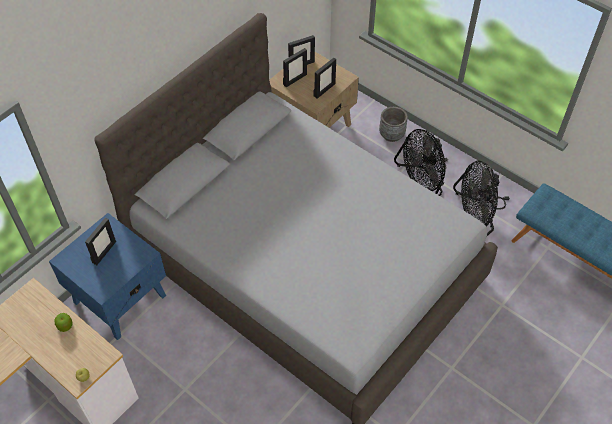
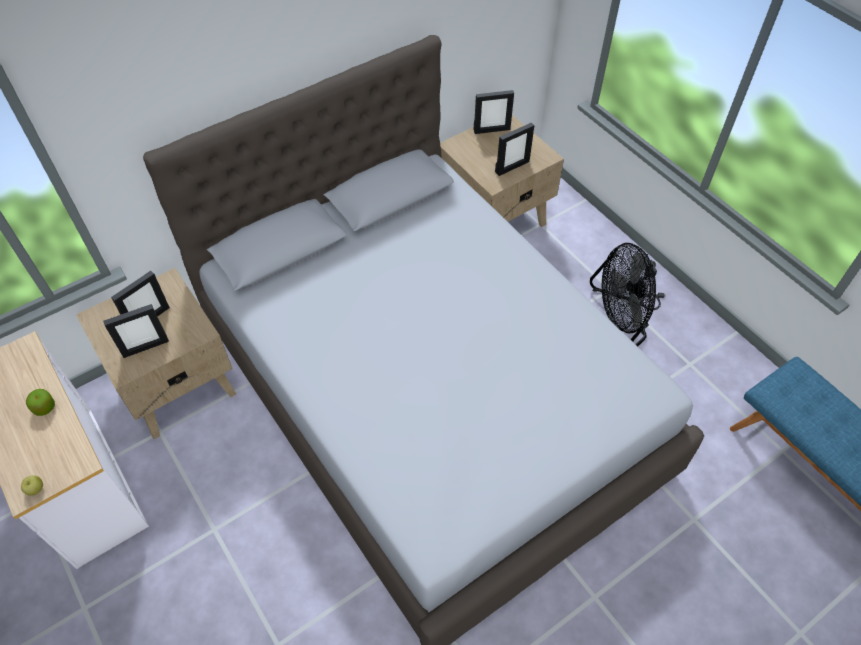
camera: 15 degrees right, 0 degrees up
(120, 298) = (178, 384): blue nightstand -> beige nightstand
(295, 79) = (477, 146): picture frame -> picture frame (145, 346)
(391, 135) = (596, 248): grey planter -> none
(478, 215) = (689, 380): black fan -> none

